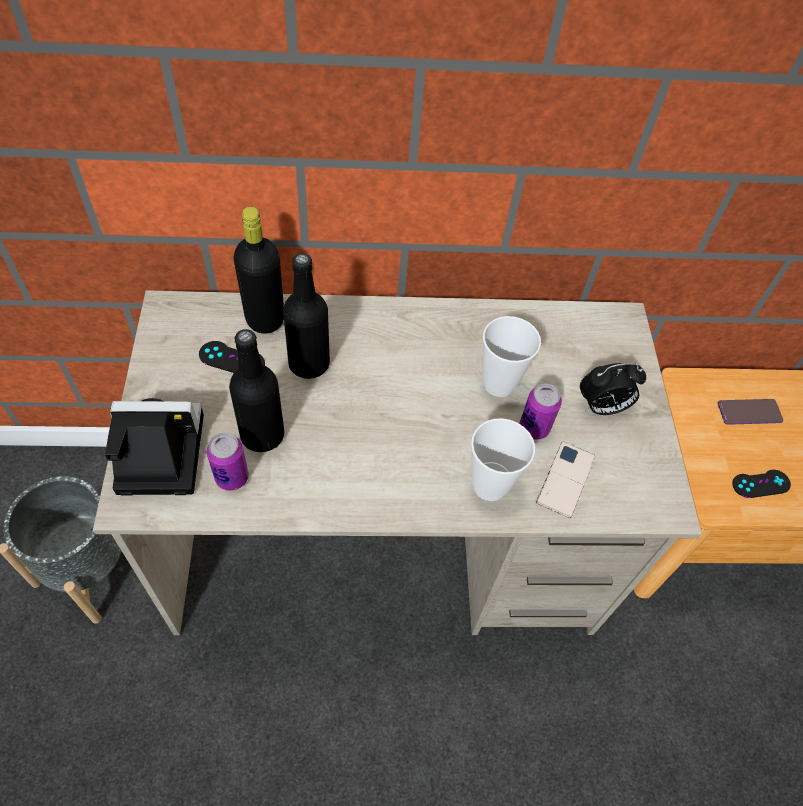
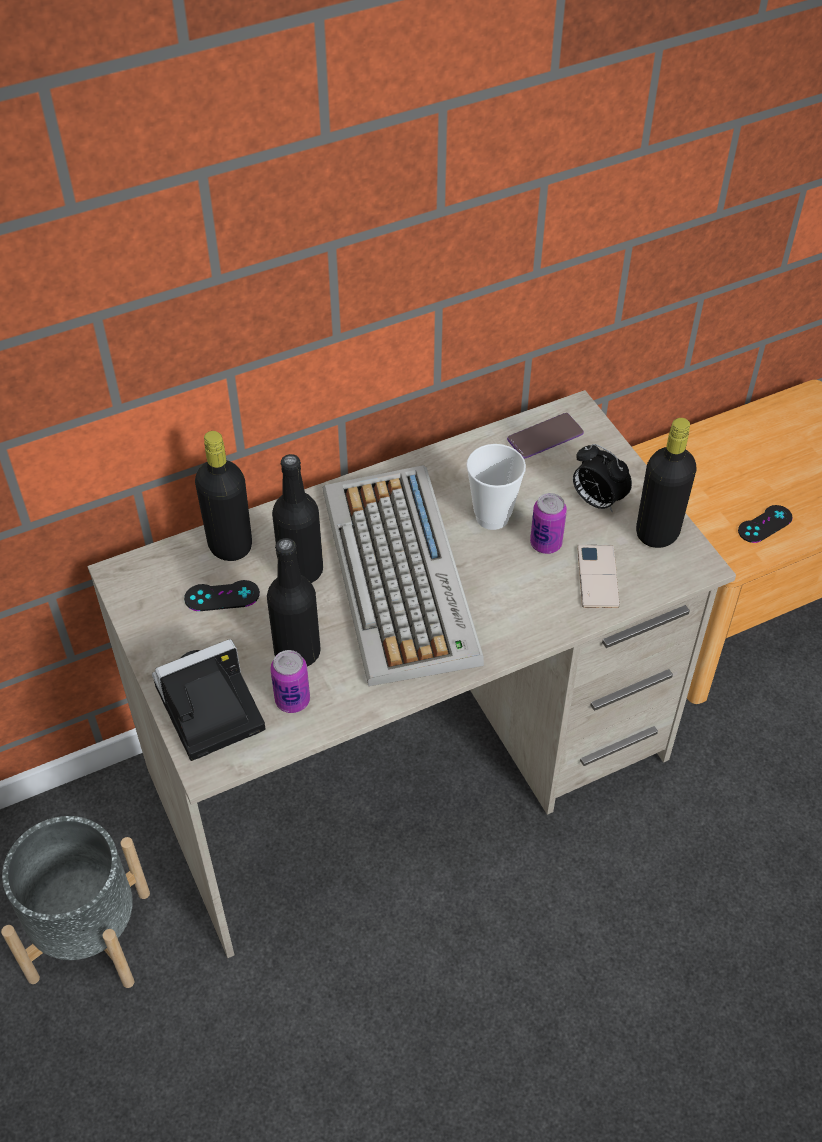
camera: 20 degrees left, 5 degrees down
(389, 405) = (401, 577): none -> keyboard
(490, 485) = (534, 609): cup -> none
(602, 407) = (596, 501): alarm clock -> alarm clock turned 75 degrees clockwise
(644, 460) = (657, 533): none -> black bottle
(749, 412) = (724, 461): phone -> phone (545, 437)

